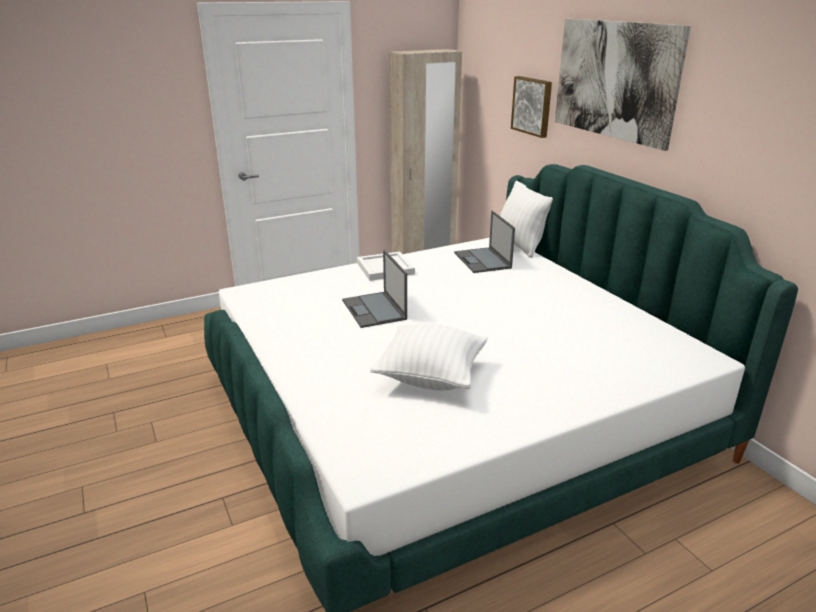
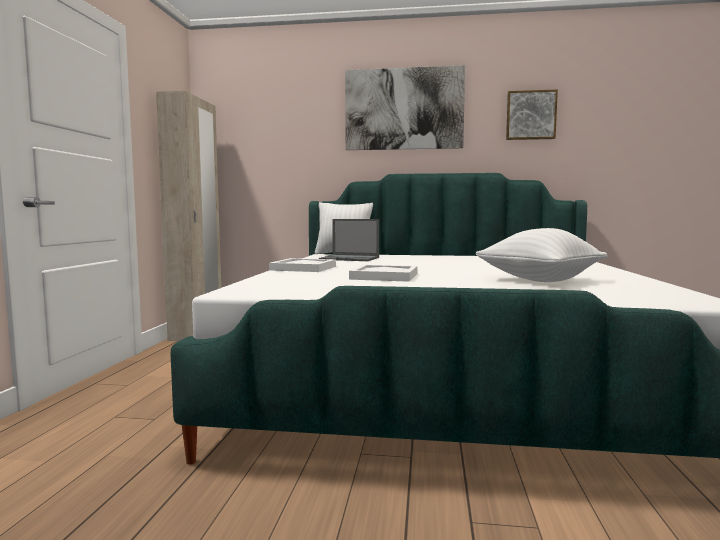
camera: 55 degrees left, 20 degrees down
(374, 310) = (385, 276): laptop -> white tray
(532, 106) = (313, 143): picture -> picture (530, 115)

